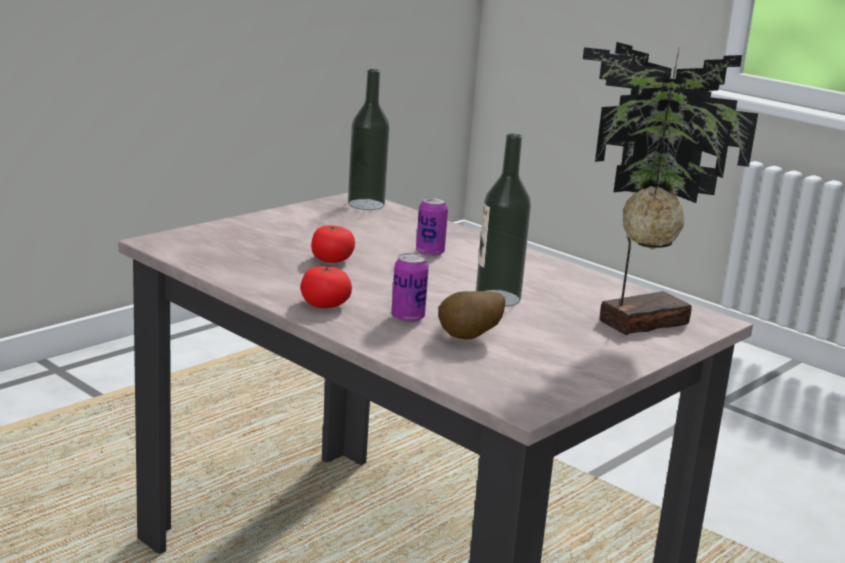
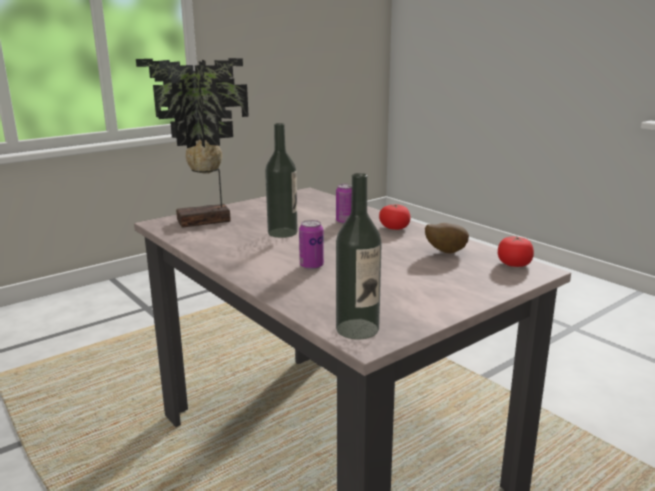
camera: 170 degrees left, 0 degrees up
(332, 260) = (392, 257): tomato -> tomato (514, 264)
(470, 338) = (315, 213): potato -> potato (444, 252)

